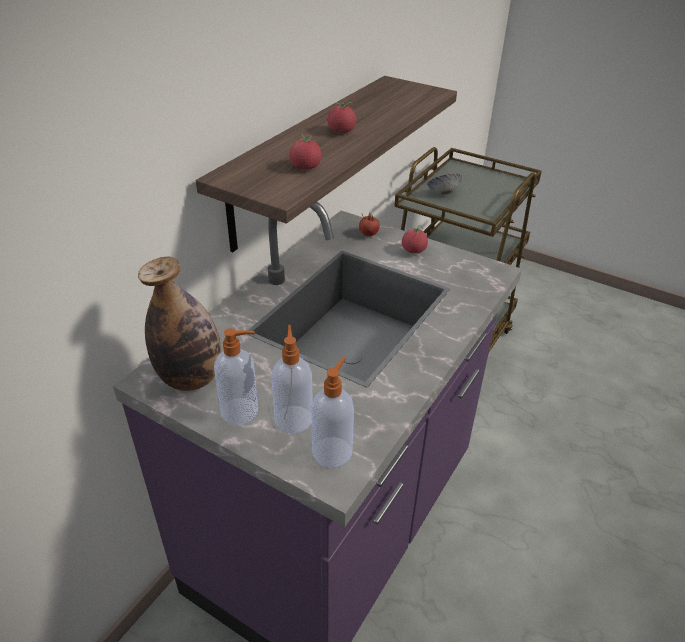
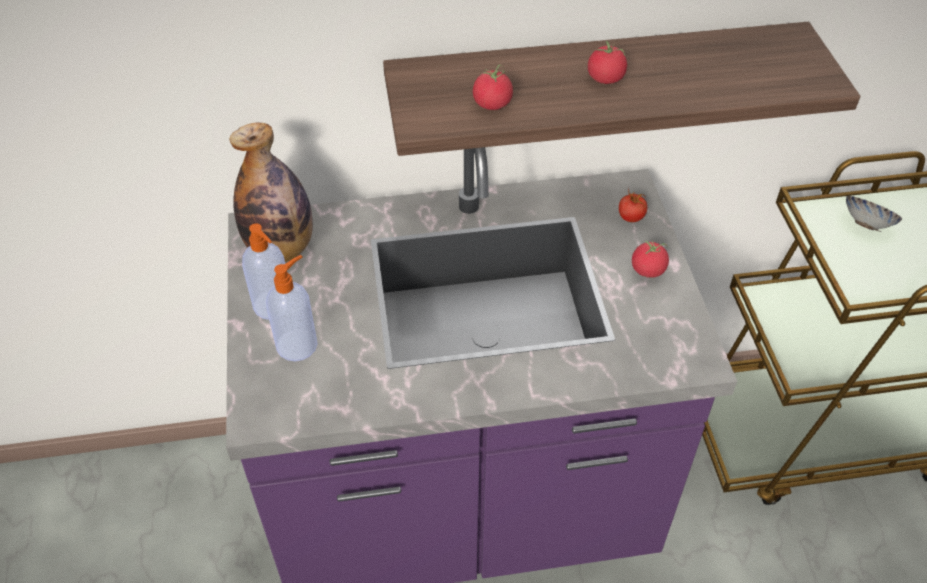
camera: 50 degrees right, 10 degrees up
(333, 451) = (285, 395): soap dispenser -> none

